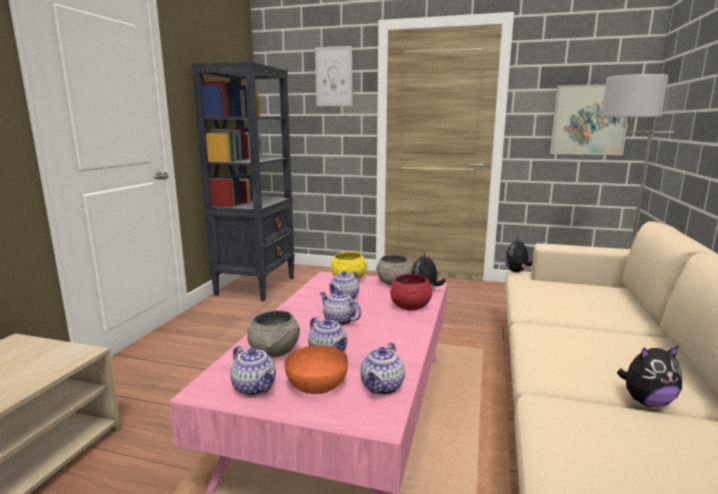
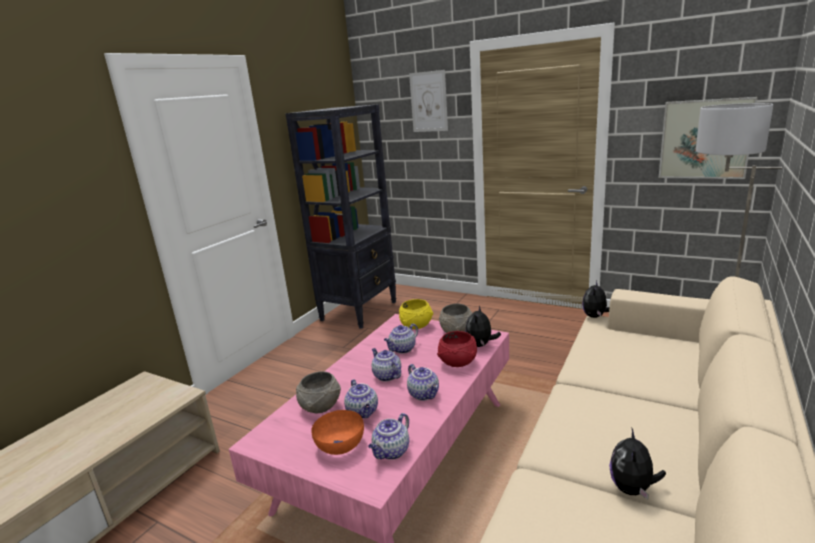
camera: 15 degrees right, 5 degrees up
(255, 387) = (293, 442): teapot -> teapot (424, 394)
(646, 401) = (632, 488): plush toy -> plush toy turned 105 degrees clockwise

